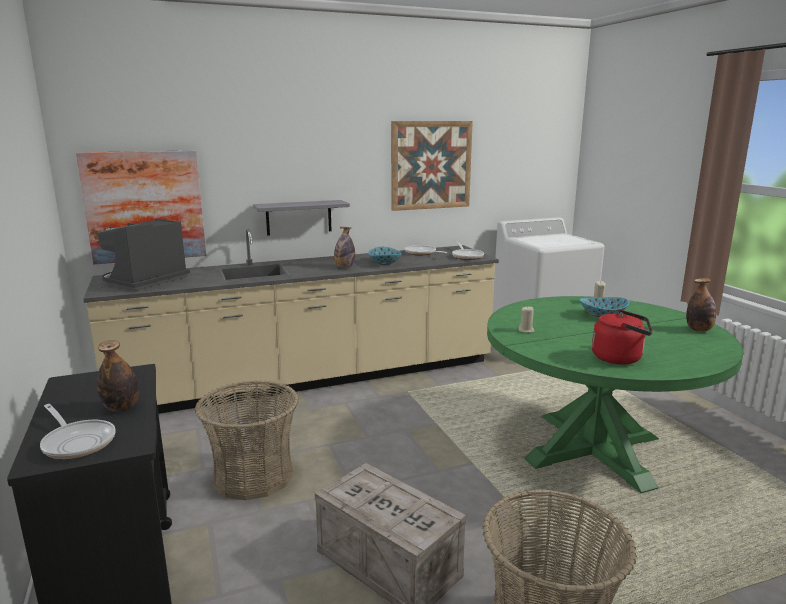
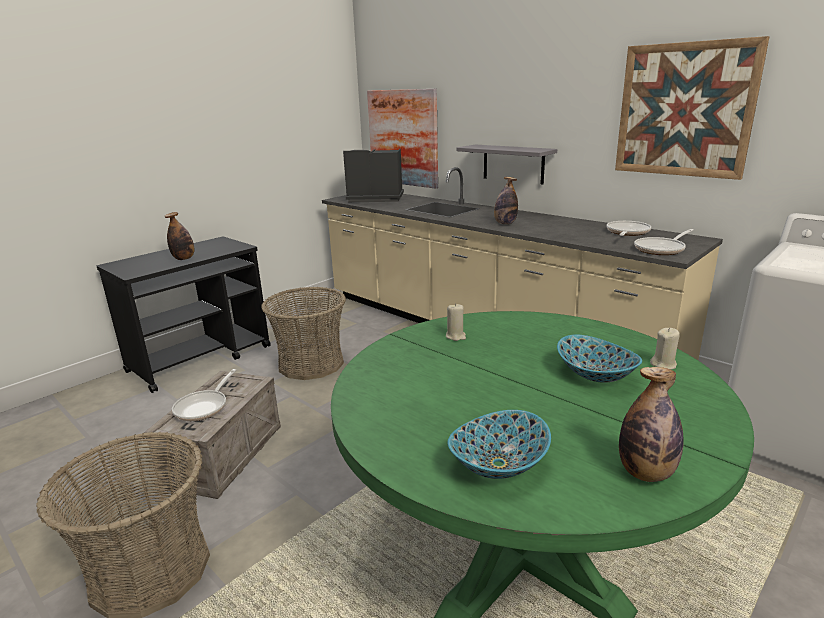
camera: 65 degrees right, 5 degrees up
(77, 442) = (137, 264): frying pan -> frying pan (204, 407)
(384, 263) = (548, 230): bowl -> bowl (497, 464)
(620, 358) = (407, 405): red kettle -> none

